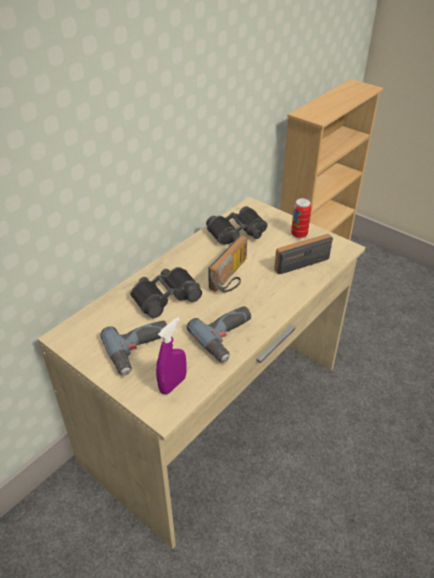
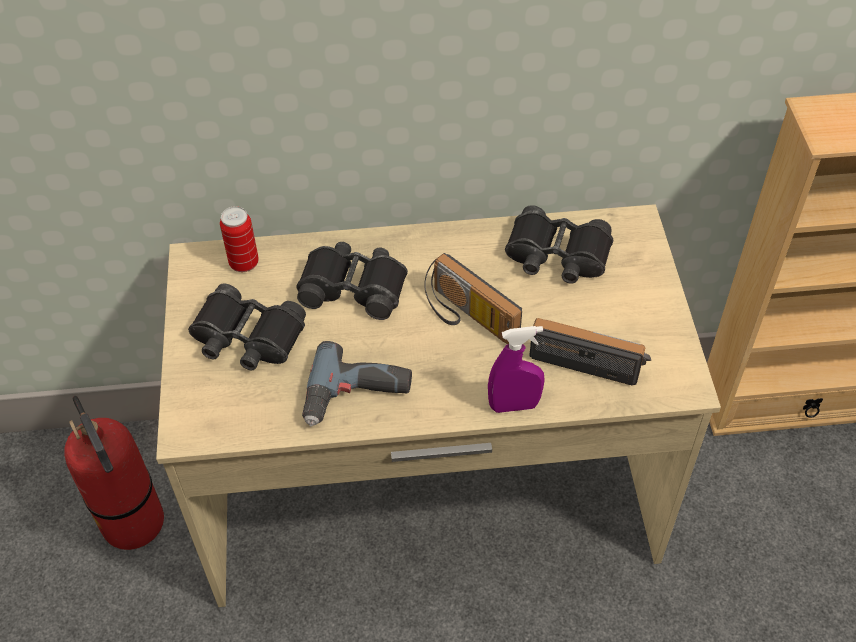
camera: 45 degrees right, 10 degrees up
(78, 550) = (134, 522): none -> fire extinguisher
(140, 350) = (247, 338): power drill -> black binoculars
(173, 384) = (231, 407): purple spray bottle -> purple spray bottle (514, 405)
(232, 277) = (466, 318): radio -> radio turned 60 degrees clockwise
(299, 234) = (644, 317): can -> can (244, 263)

